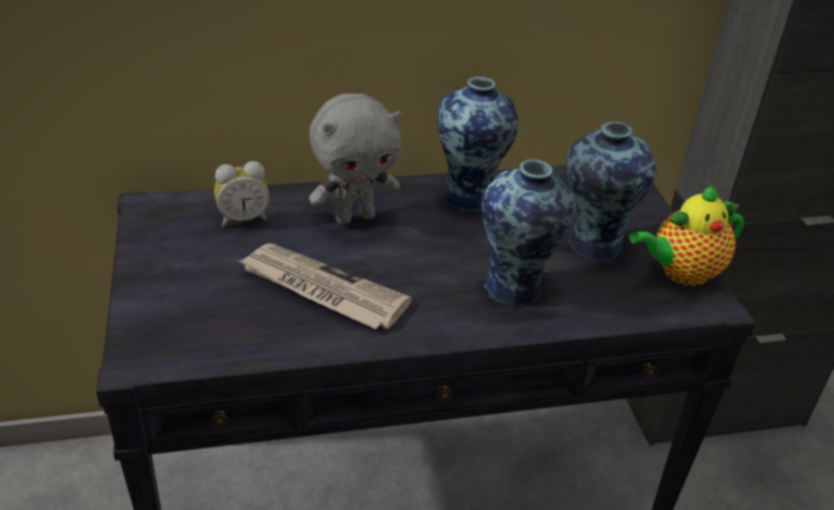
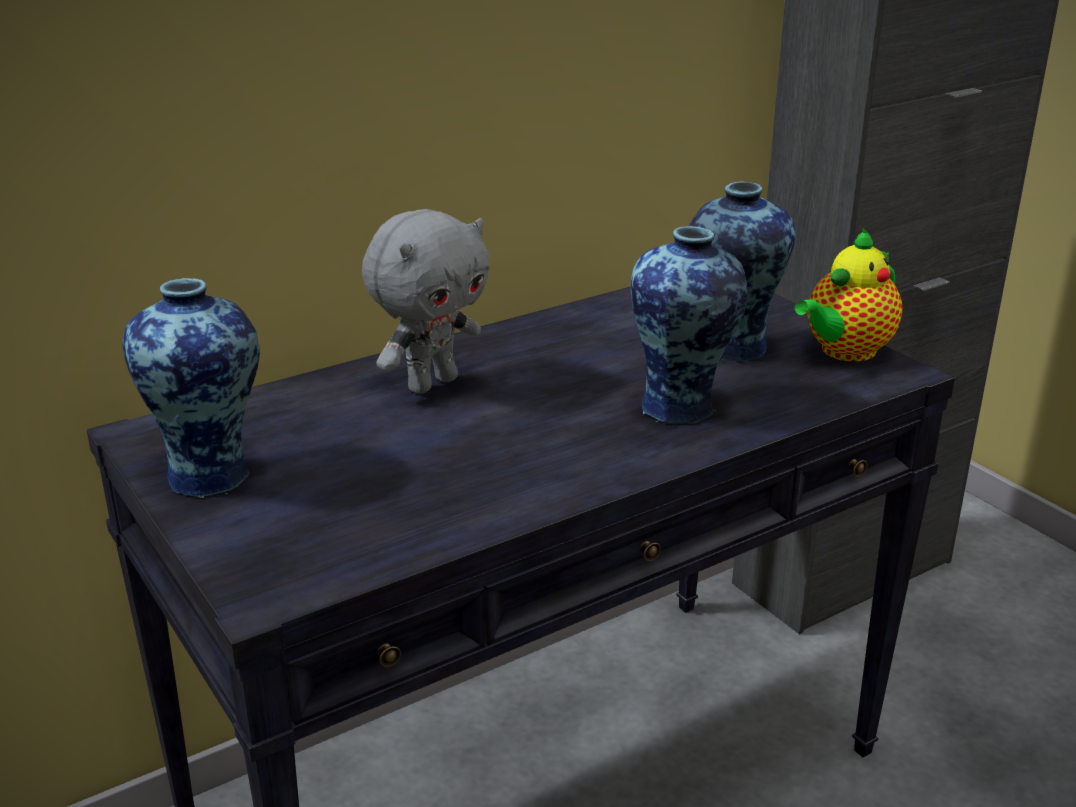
camera: 20 degrees left, 10 degrees down
(243, 219) = (287, 417): alarm clock -> none
(321, 290) = (450, 463): newspaper -> none
(470, 196) = (554, 334): vase -> vase (210, 473)

